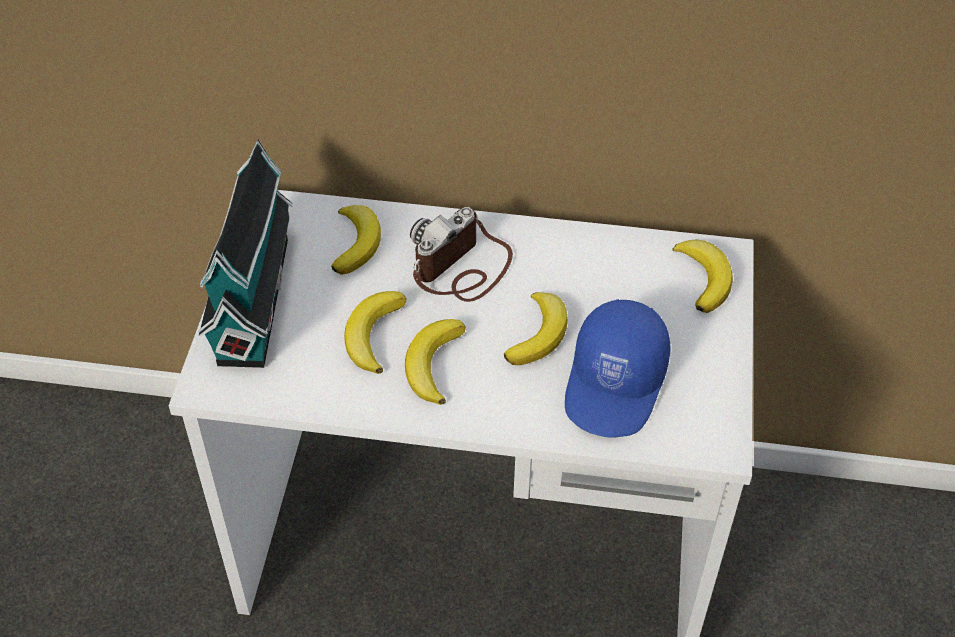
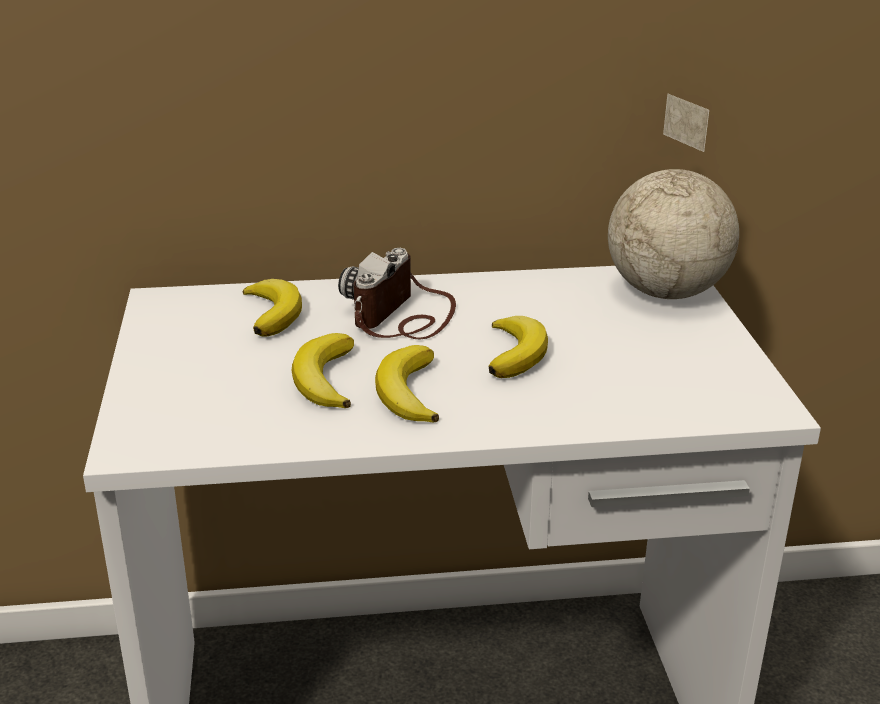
camera: 15 degrees left, 20 degrees down
(255, 295) = (166, 367): toy house -> none
(616, 385) = (626, 379): blue cap -> none
(704, 278) = (666, 292): banana -> globe

